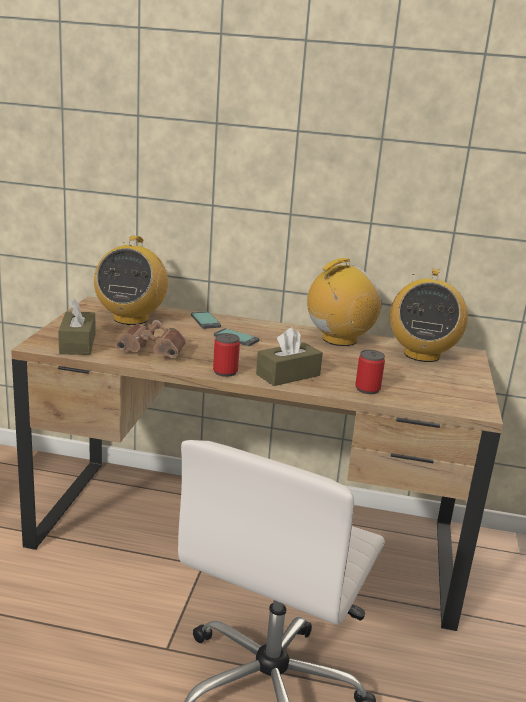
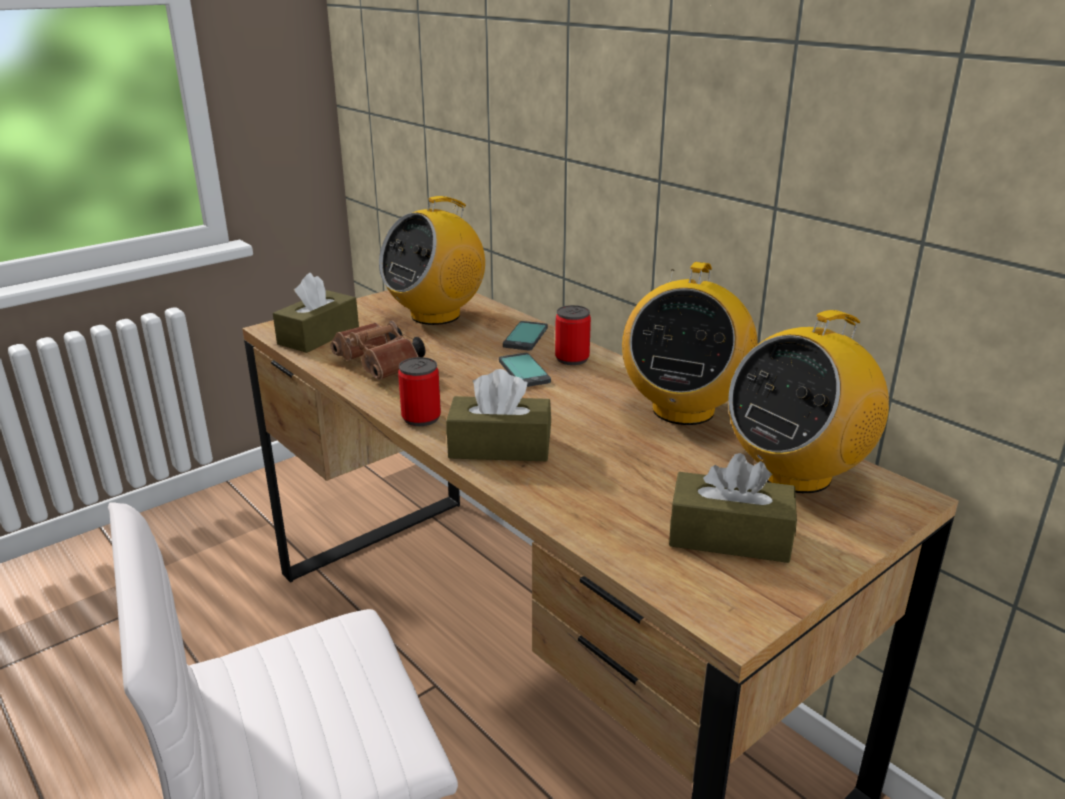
camera: 40 degrees right, 5 degrees up
(339, 339) = (683, 409): radio -> radio turned 105 degrees clockwise
(367, 389) = (585, 508): can -> can (572, 359)
(435, 384) = (729, 537): none -> brown tissue box

